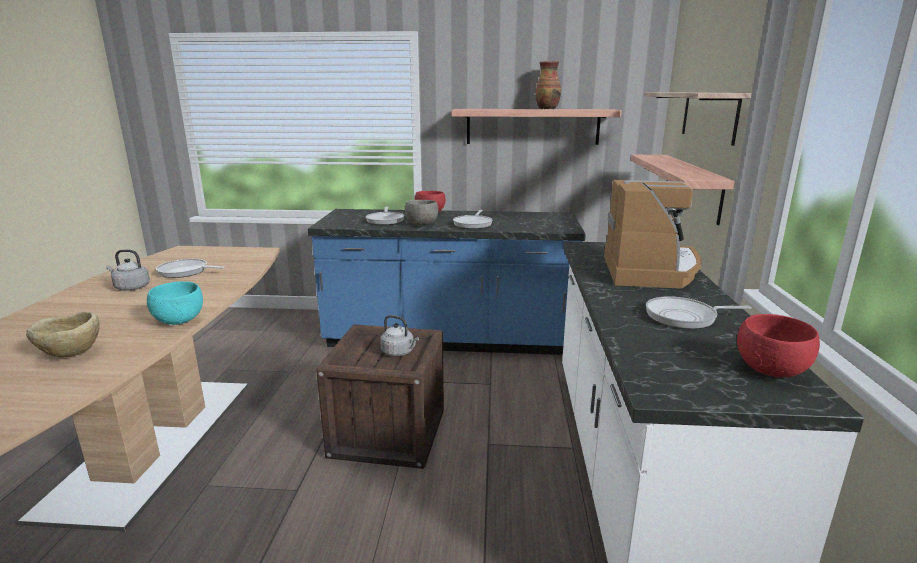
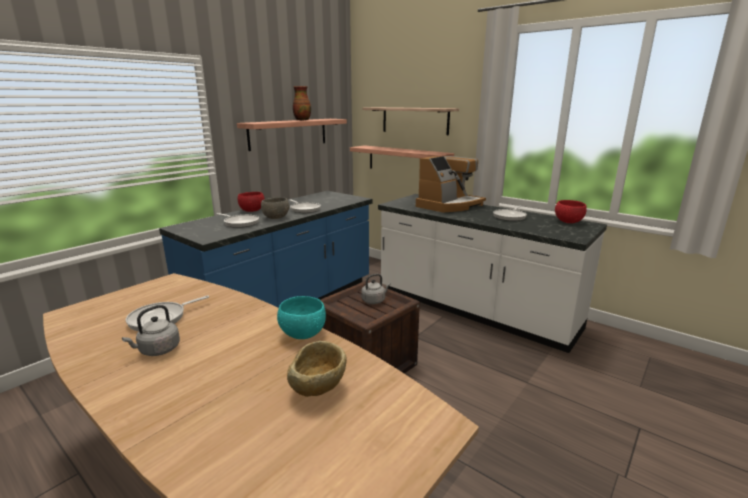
camera: 55 degrees left, 0 degrees up
(650, 271) = (449, 205): coffee machine -> coffee machine turned 90 degrees clockwise

